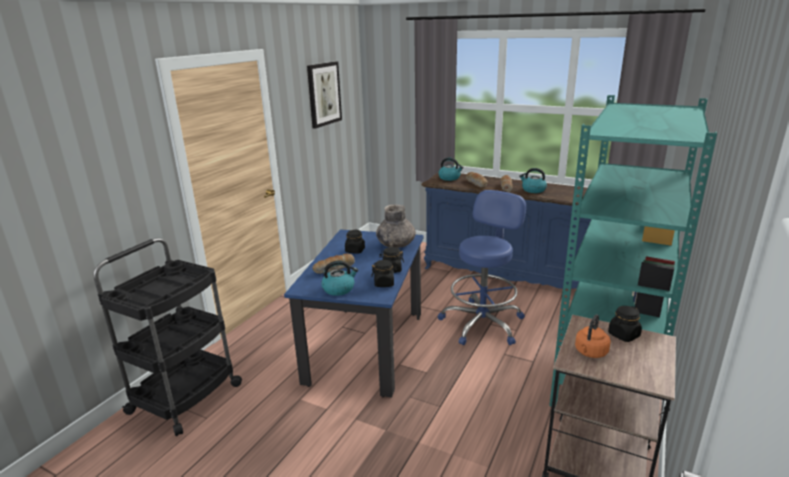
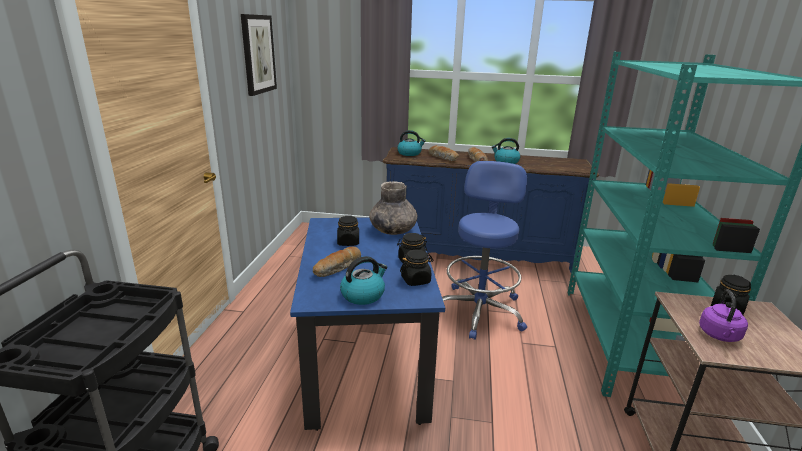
camera: 20 degrees left, 0 degrees up
(590, 353) = (719, 336): orange kettle -> purple kettle

